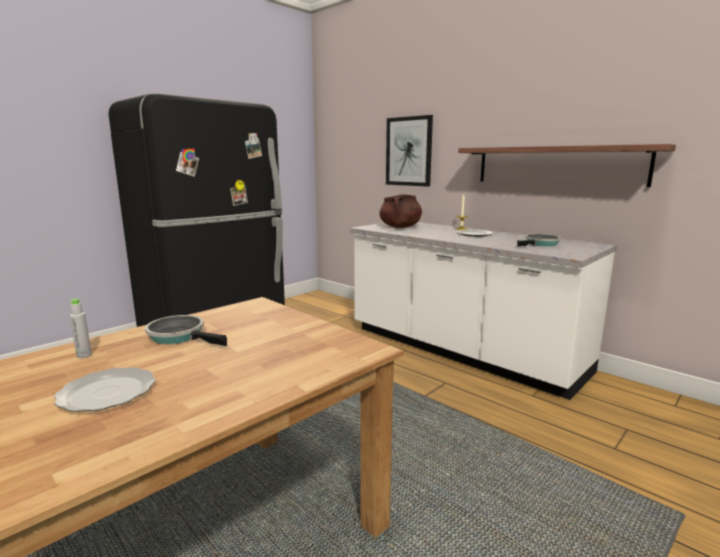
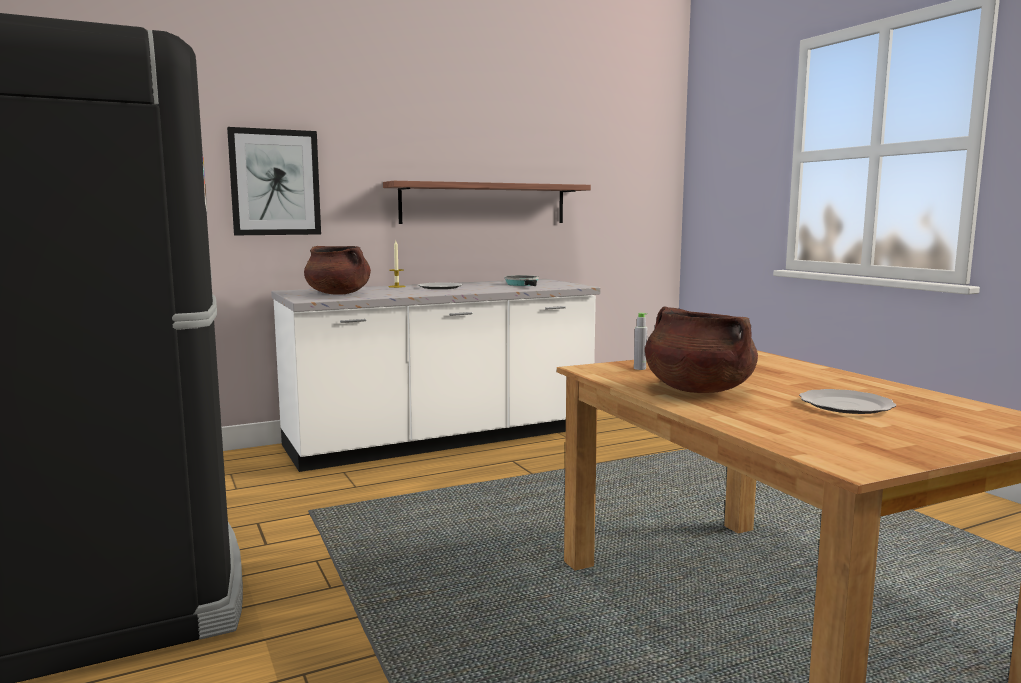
camera: 70 degrees left, 5 degrees down
(84, 355) = (751, 416): grey bottle -> grey bottle (639, 368)
(180, 336) = (697, 390): frying pan -> brown cooking pot

